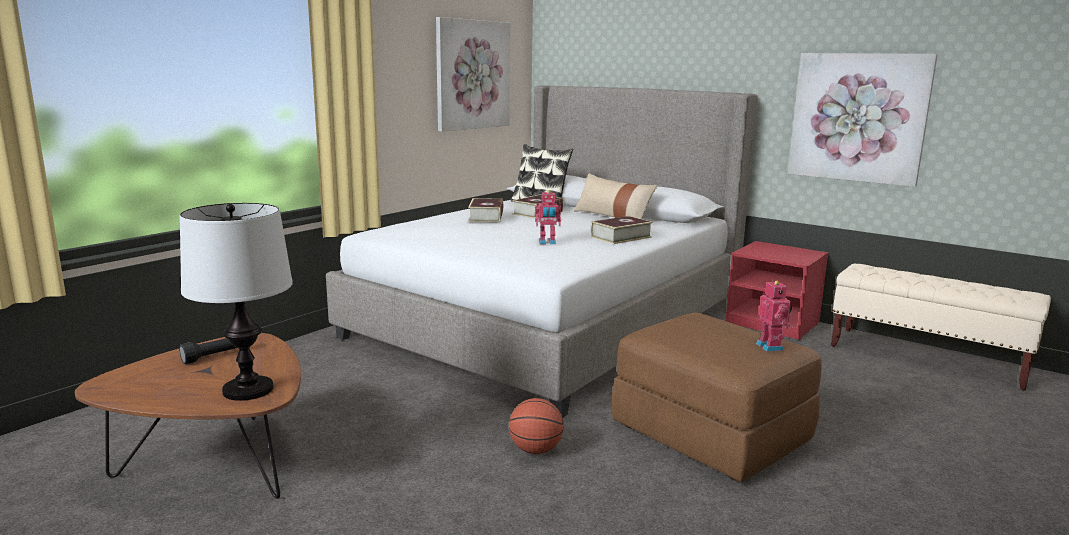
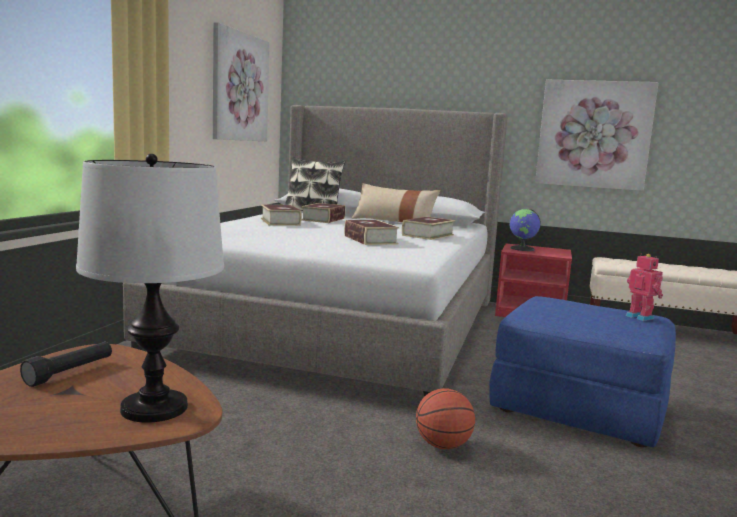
camera: 20 degrees left, 5 degrees down
(547, 242) = (370, 240): toy robot -> book
(708, 433) = (577, 409): brown ottoman -> blue ottoman
(764, 249) = (522, 249): none -> globe

